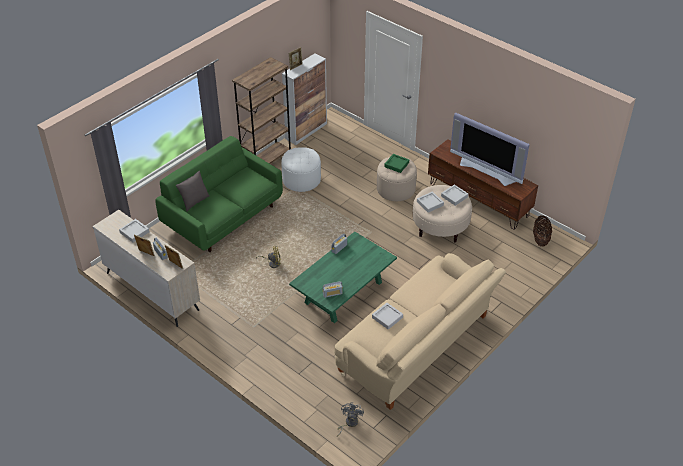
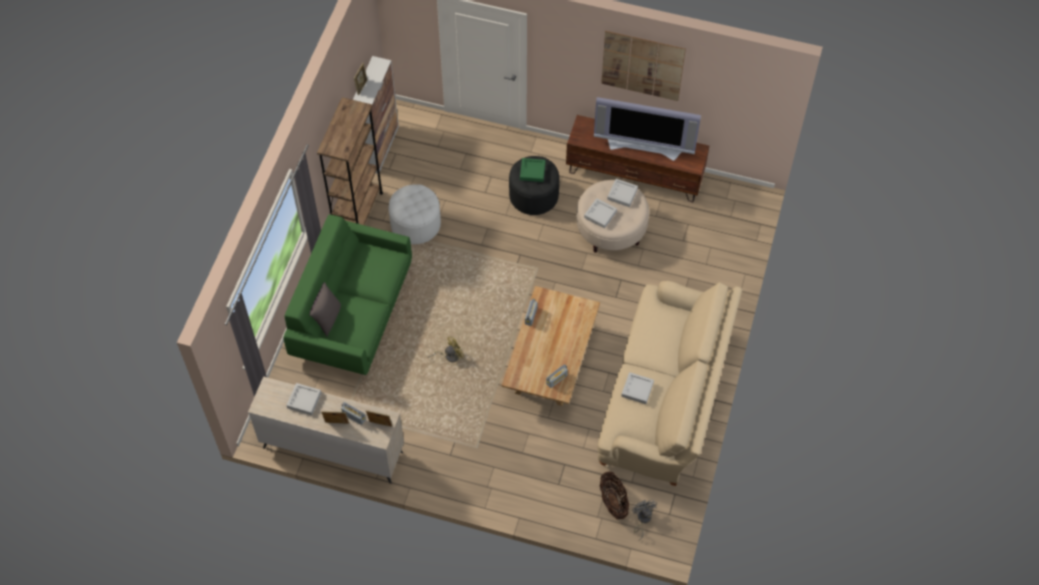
camera: 25 degrees left, 15 degrees up
(343, 293) = (550, 362): green coffee table -> beige coffee table
(396, 189) = (534, 195): beige ottoman -> black ottoman
(497, 96) = (642, 65): none -> picture
(540, 239) = (727, 204): basket -> basket (613, 502)

